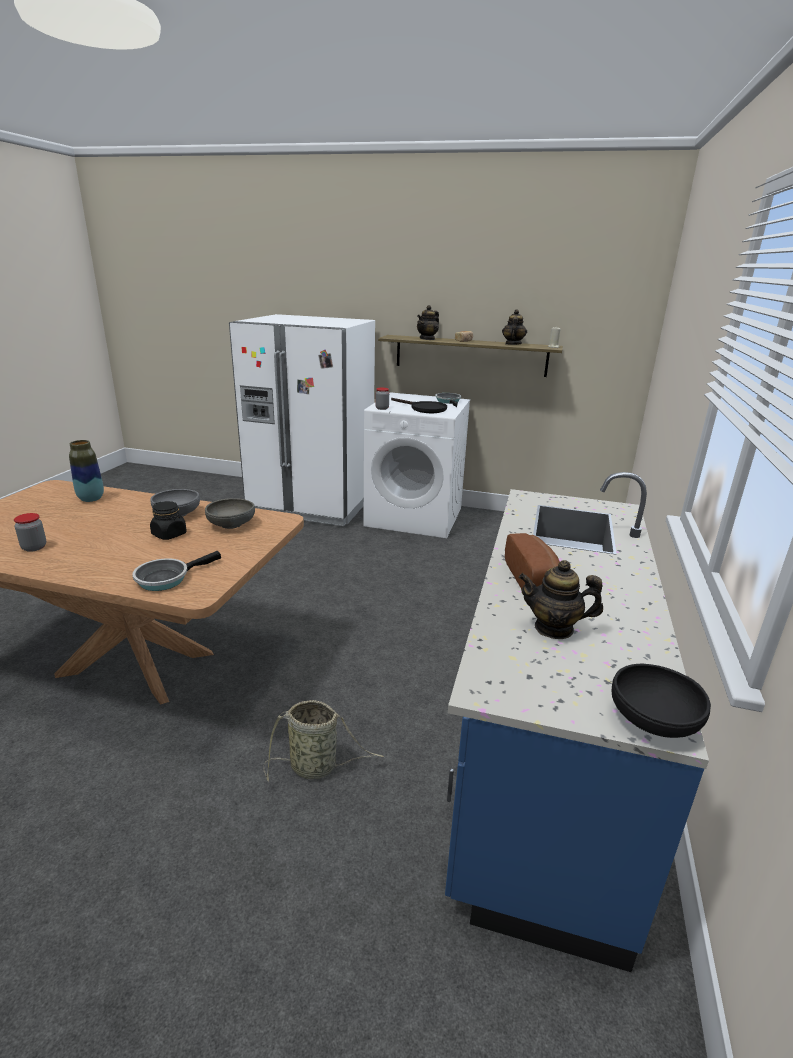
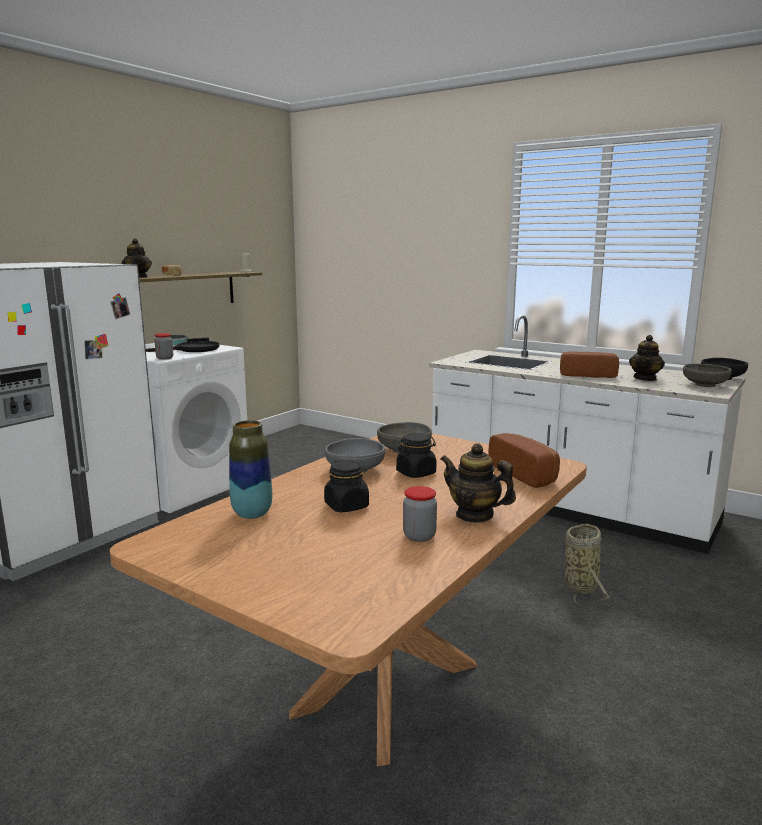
camera: 70 degrees left, 10 degrees down
(98, 521) = (346, 506): none -> black jar
(166, 578) = (526, 474): frying pan -> bread
(512, 344) = (214, 273): teapot -> teapot (474, 515)
(542, 749) = (567, 507): blue counter -> white counter
(554, 688) = (705, 385): none -> grey bowl

